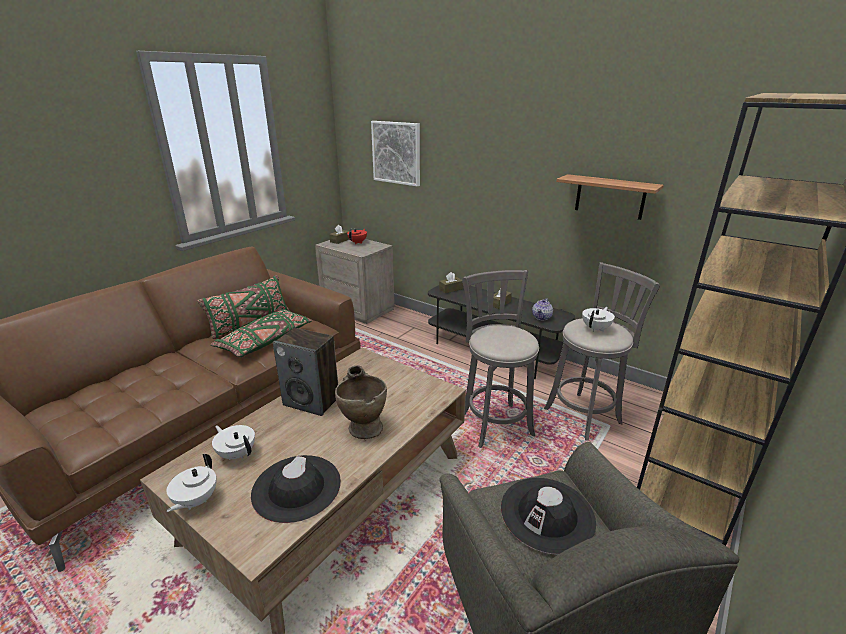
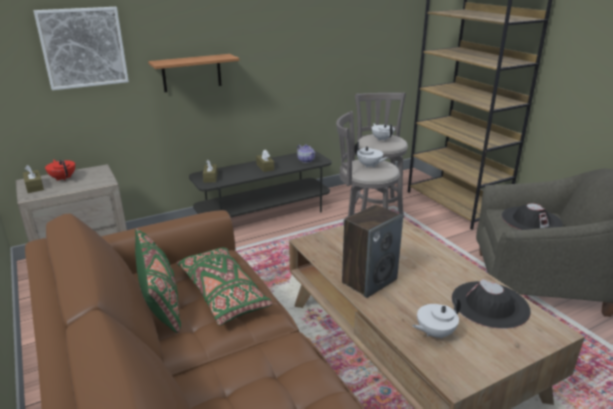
camera: 65 degrees left, 0 degrees up
(195, 501) = (495, 362): white teapot -> white teapot (369, 166)
(362, 425) = (419, 262): beige vase -> none
(610, 197) = (320, 47): shelf -> shelf (191, 73)

